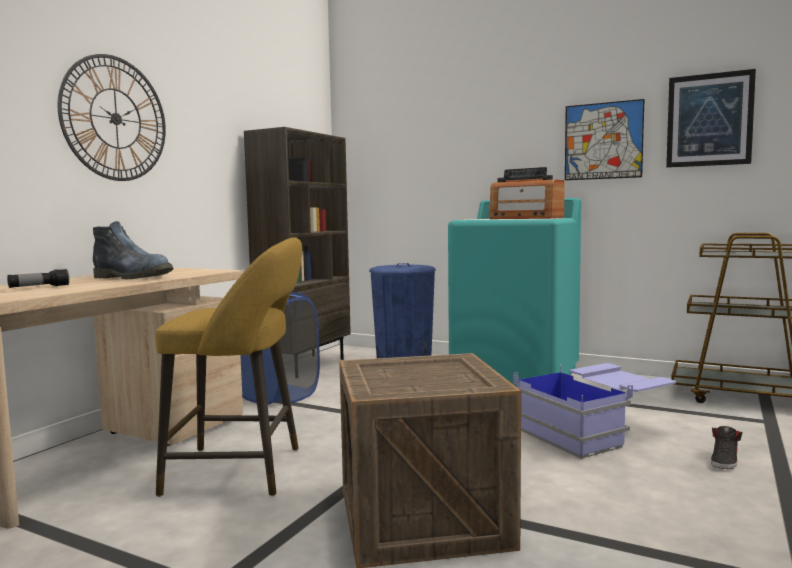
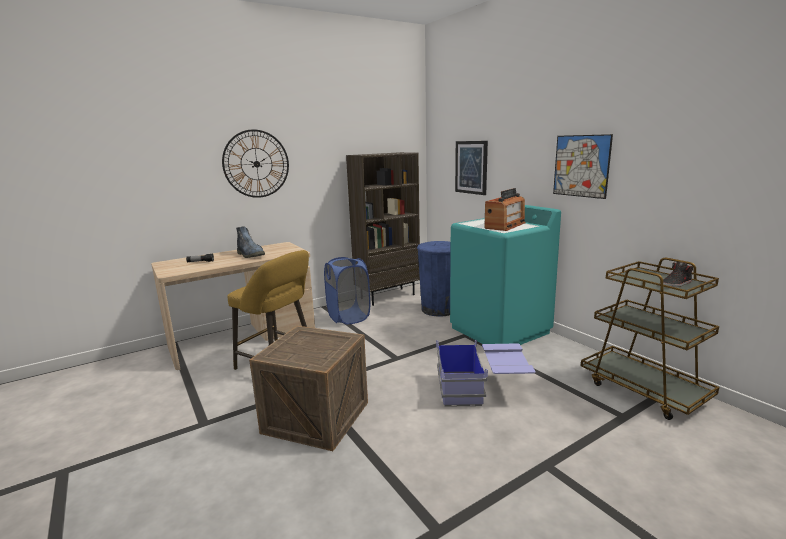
camera: 30 degrees right, 10 degrees up
(525, 218) = (505, 225): radio -> radio turned 120 degrees counterclockwise
(709, 120) = (660, 157): picture -> picture (471, 167)
(725, 461) = (532, 436): black shoe -> black shoe (676, 284)

